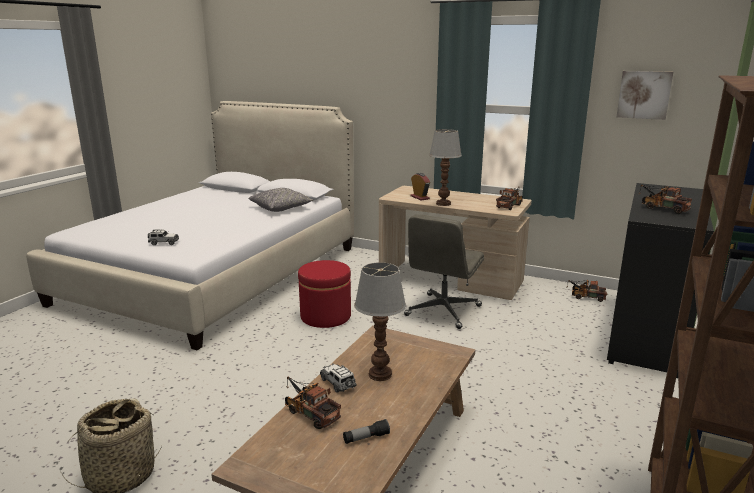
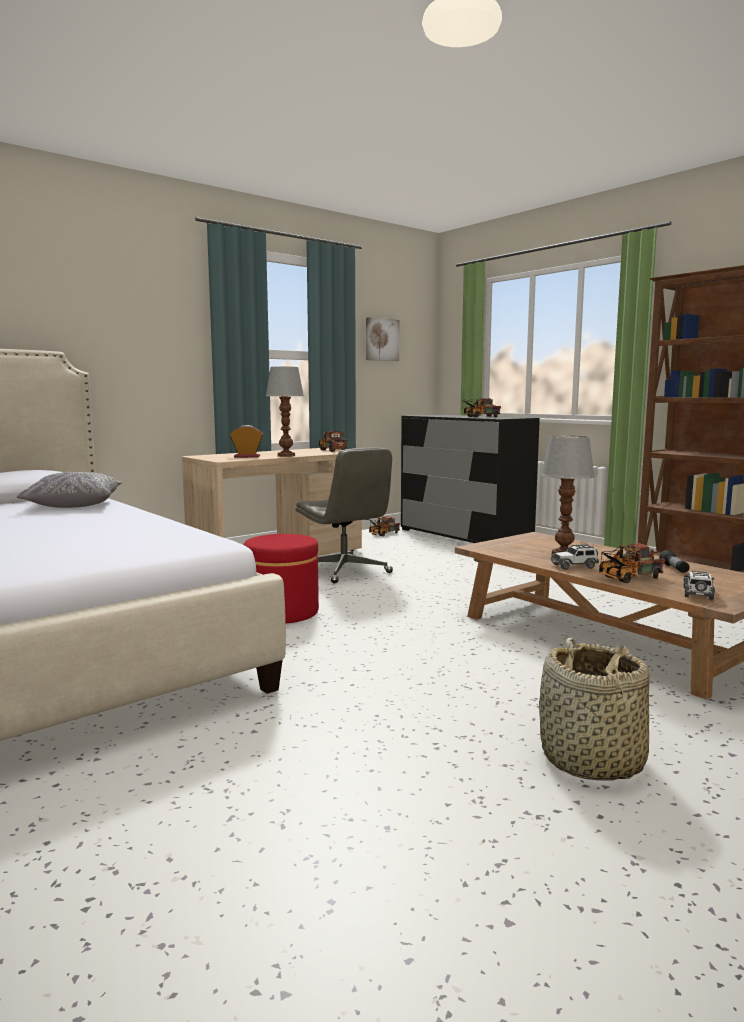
camera: 65 degrees left, 10 degrees down
(164, 243) = (102, 549): toy car -> toy car (698, 594)

